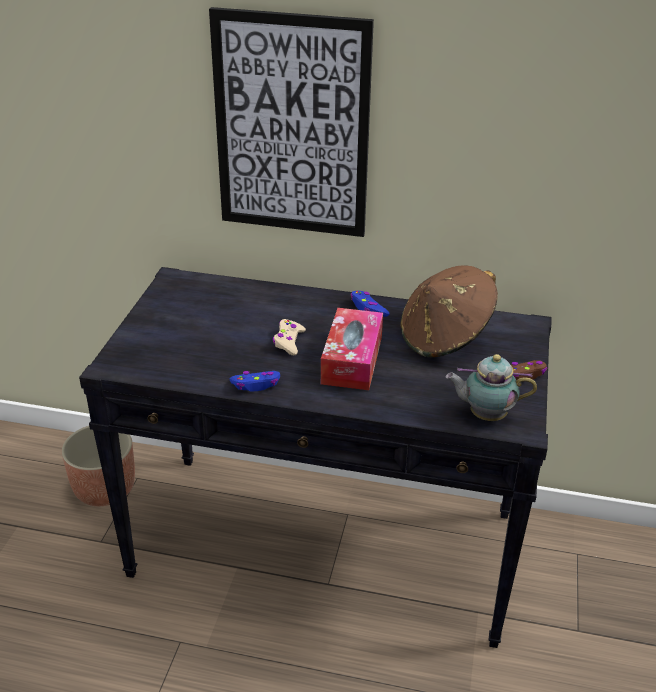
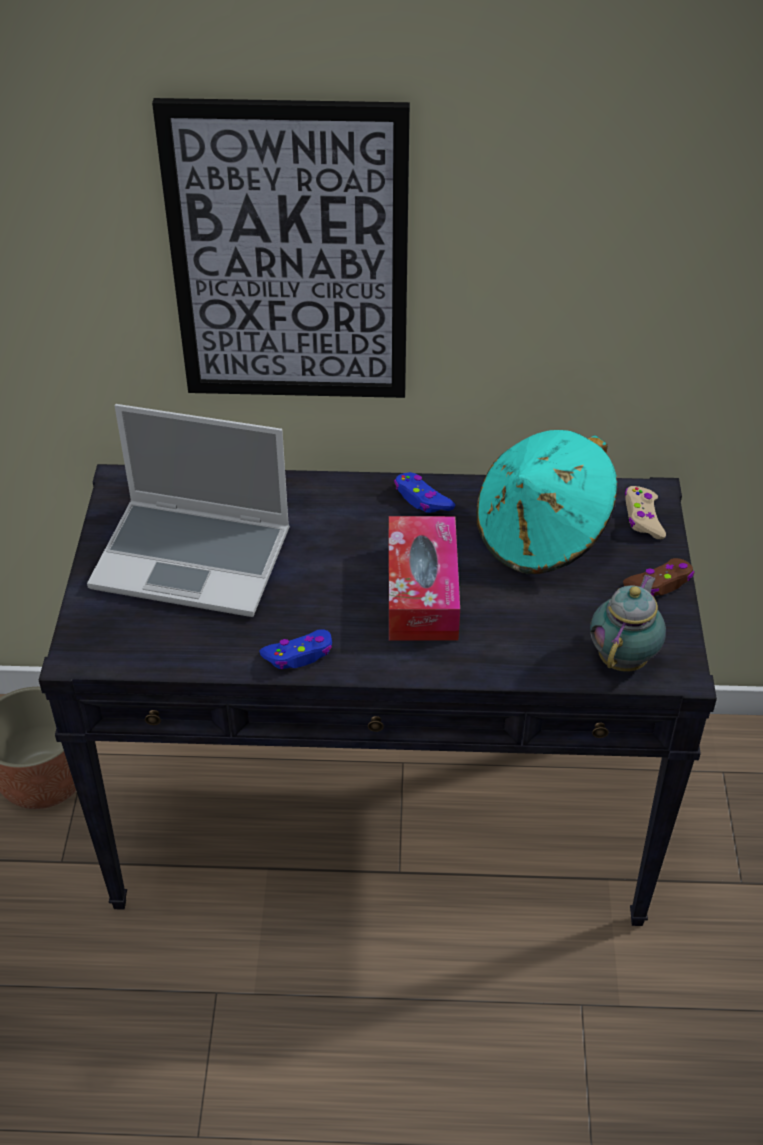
camera: 10 degrees left, 10 degrees up
(205, 323) = (195, 558): none -> laptop
(288, 341) = (324, 574): beige game controller -> beige game controller (643, 518)
(445, 337) = (542, 535): brown hat -> turquoise hat
(485, 415) = (624, 658): teapot -> teapot turned 120 degrees clockwise

